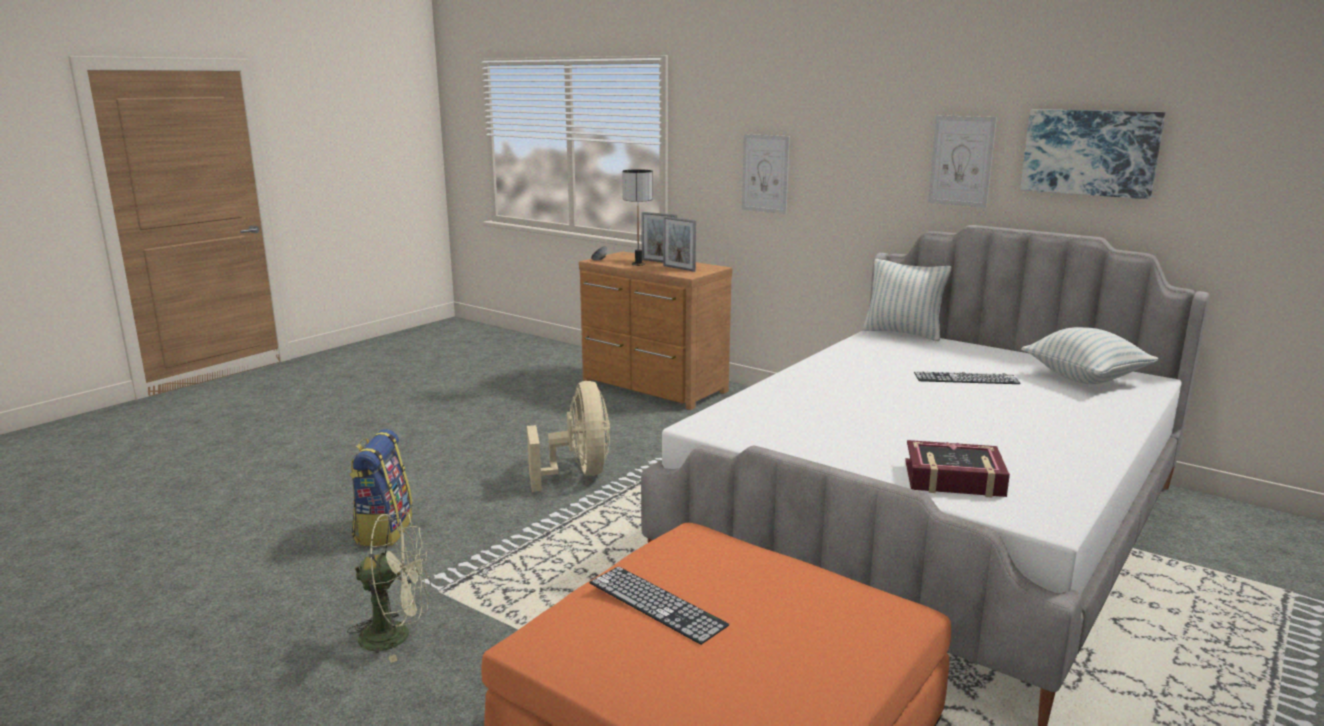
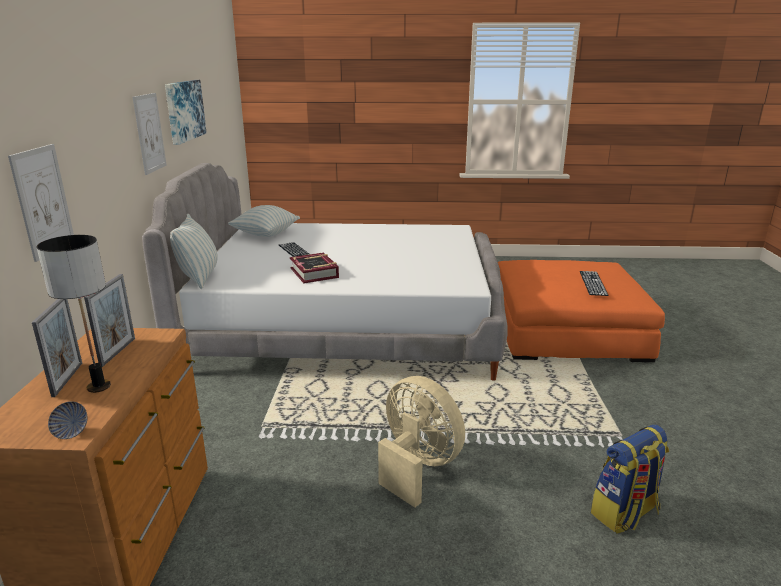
camera: 125 degrees left, 5 degrees up
(396, 635) = (665, 426): green fan -> none
(578, 474) = (417, 466): beige fan -> beige fan turned 90 degrees clockwise
(953, 479) = (443, 240): book -> book (314, 273)

